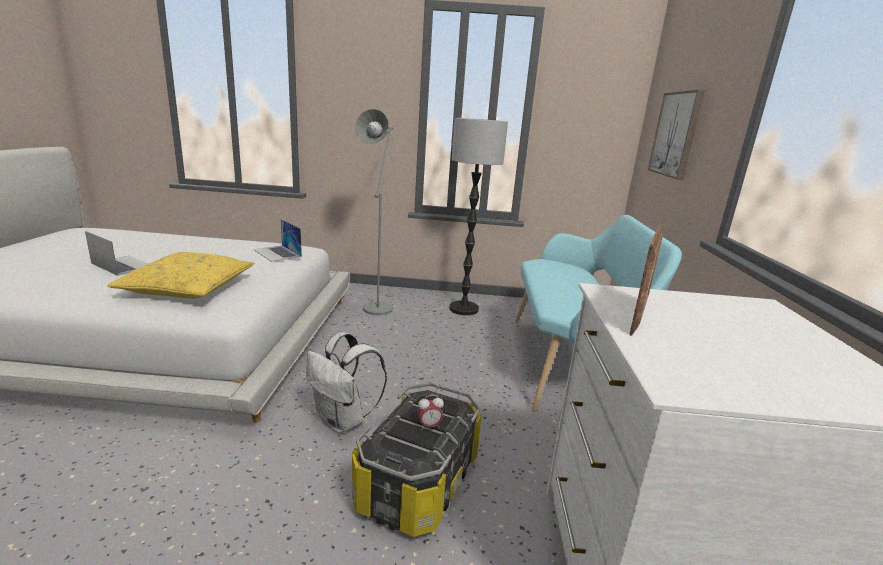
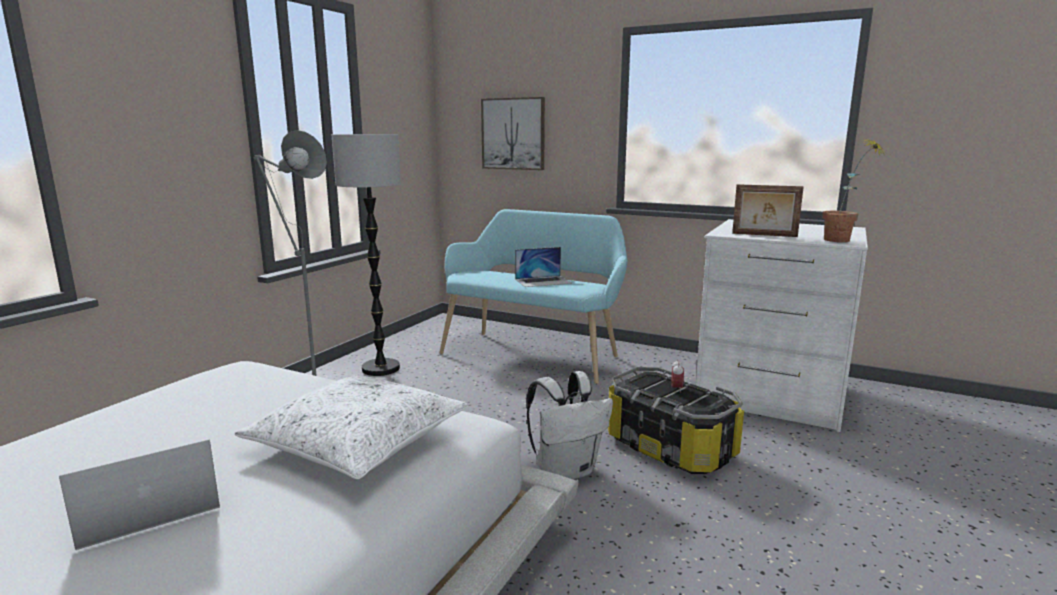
camera: 65 degrees left, 5 degrees down
(188, 288) = (358, 441): yellow pillow -> white pillow
(277, 253) = (255, 379): laptop -> laptop (543, 281)
(639, 316) = (764, 235): picture frame -> picture frame turned 150 degrees clockwise
(687, 381) = (844, 241): none -> potted plant

